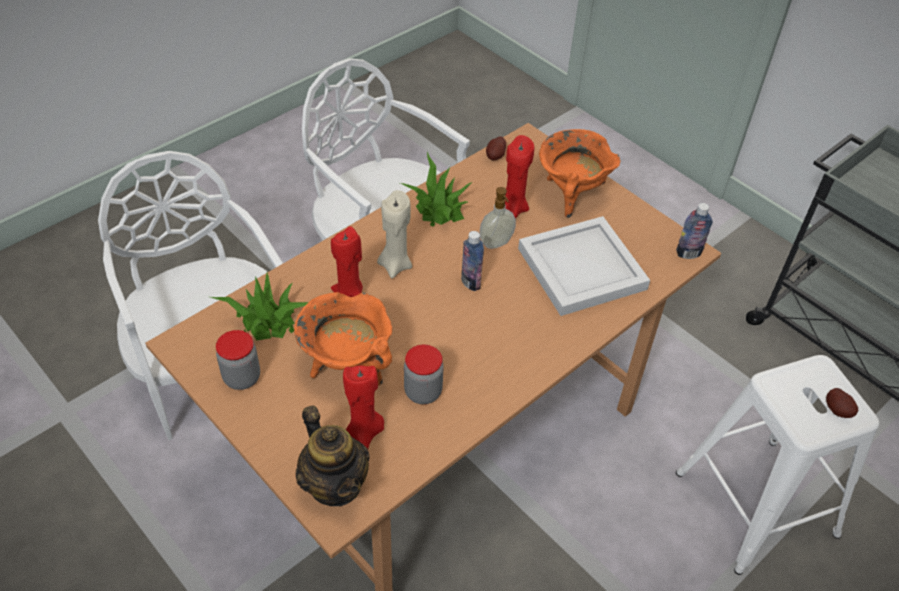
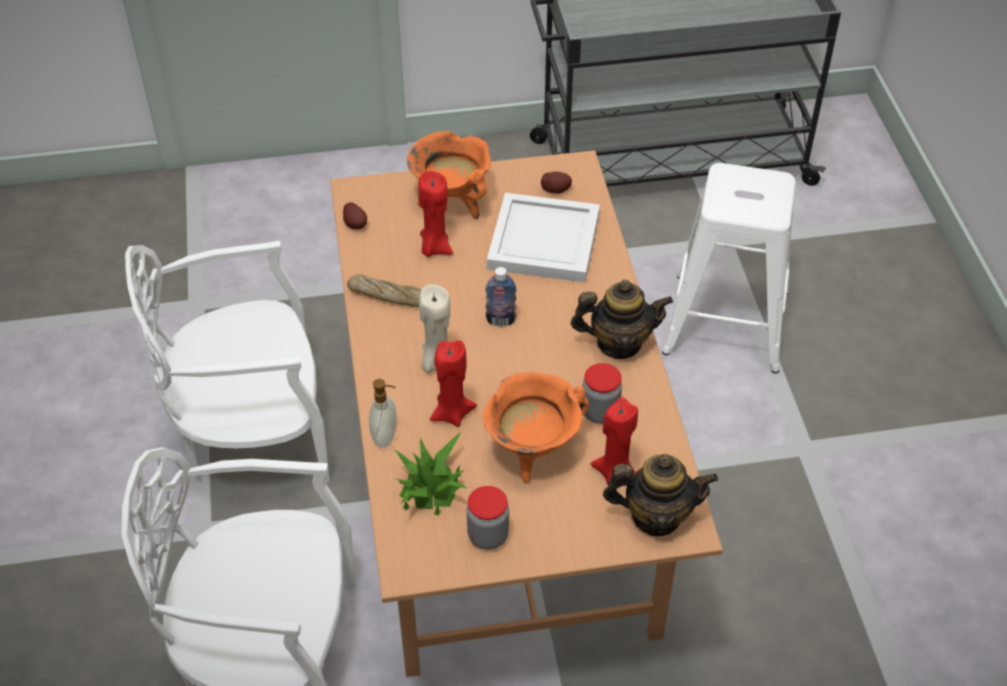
camera: 55 degrees left, 0 degrees up
(439, 207) = (388, 296): potted plant -> bread
(496, 244) = (469, 280): soap dispenser -> soap dispenser (386, 436)
(511, 370) = (618, 343): none -> teapot
(688, 253) = (580, 169): bottle -> none
(838, 410) = (767, 188): potato -> potato (556, 189)

